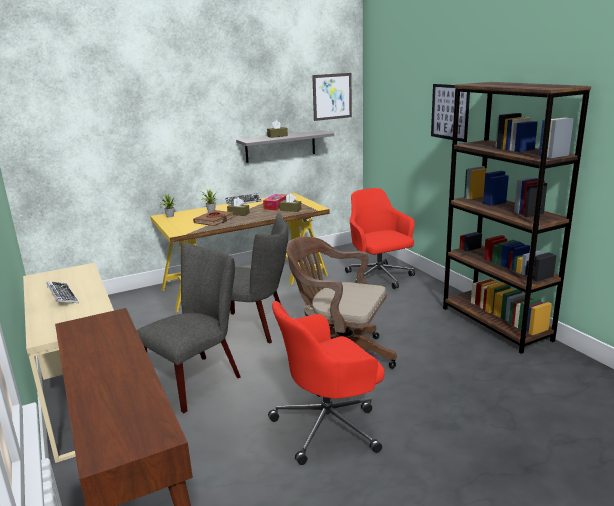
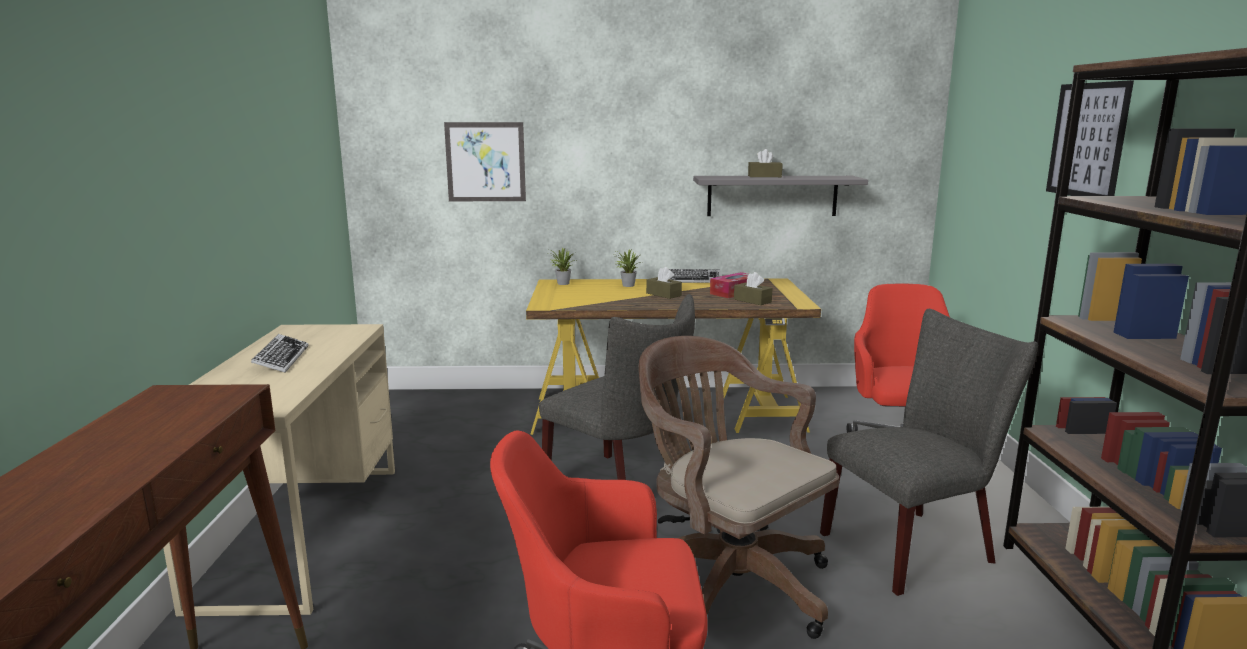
camera: 25 degrees right, 5 degrees down
(198, 379) = (470, 549): grey chair -> grey chair (915, 546)
(214, 220) = (616, 298): brown book -> none
(332, 96) = (882, 117): picture -> picture (485, 162)

